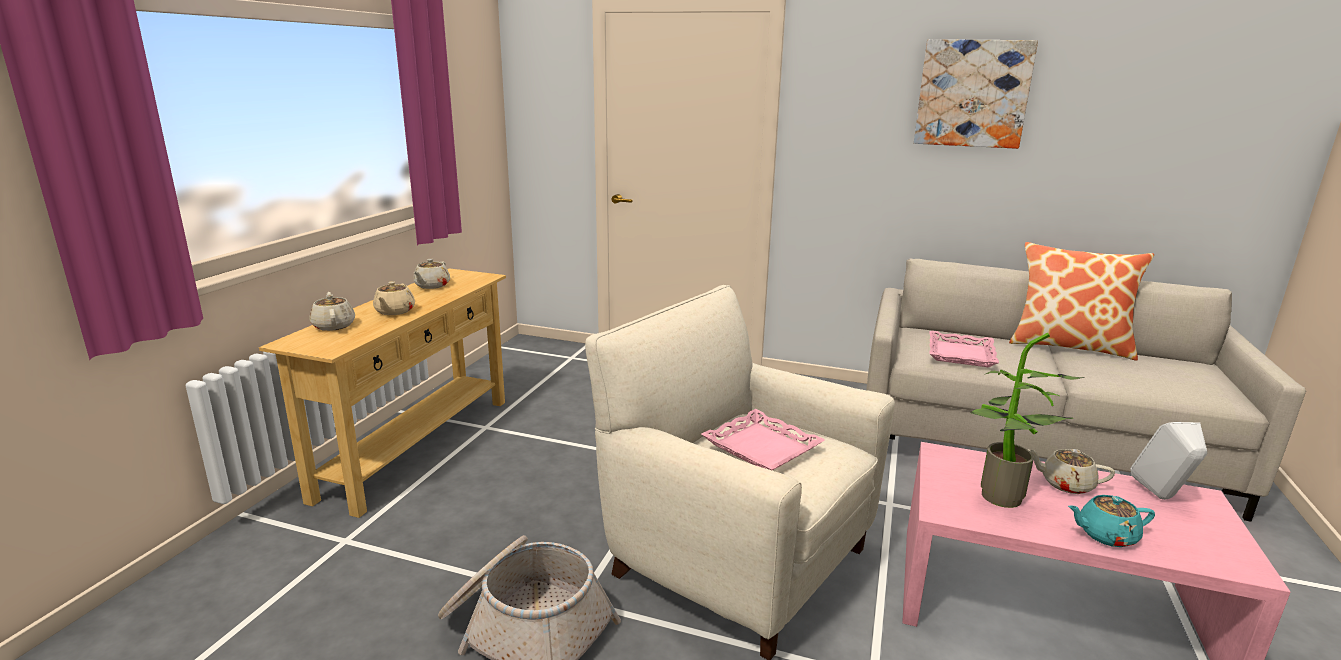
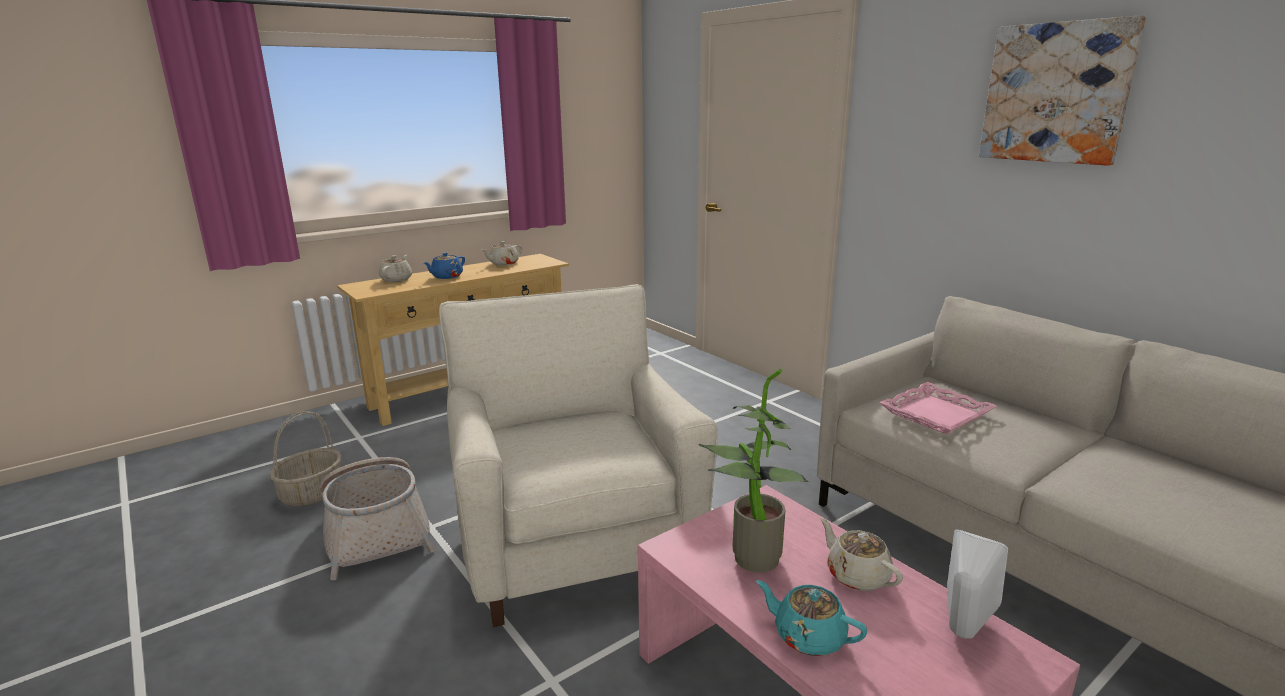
camera: 35 degrees right, 0 degrees up
(379, 624) = (312, 493): none -> basket
(394, 311) = (446, 276): beige teapot -> blue teapot
(762, 447) = (569, 436): pink tray -> none
(1069, 345) = (1121, 440): pillow -> none

